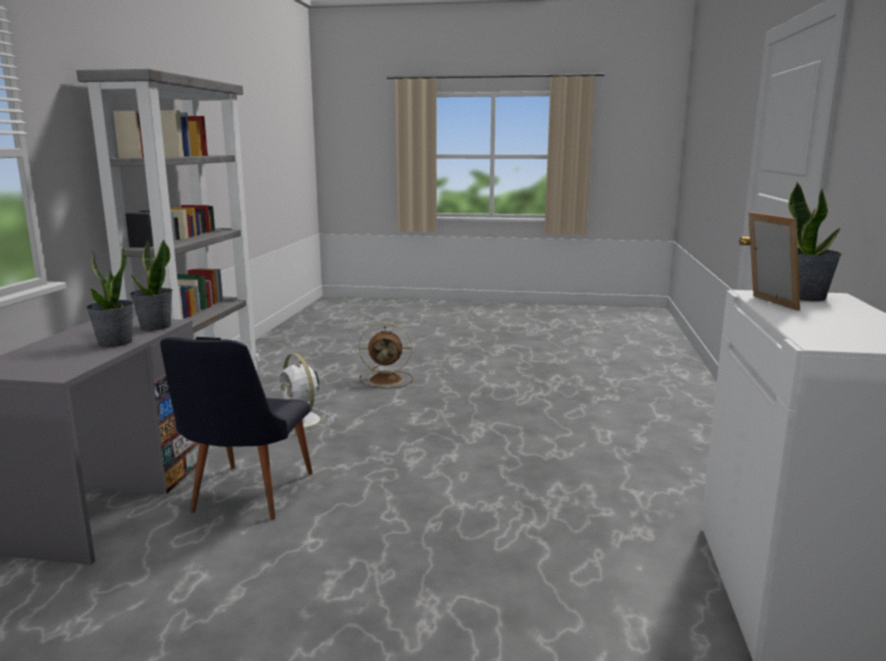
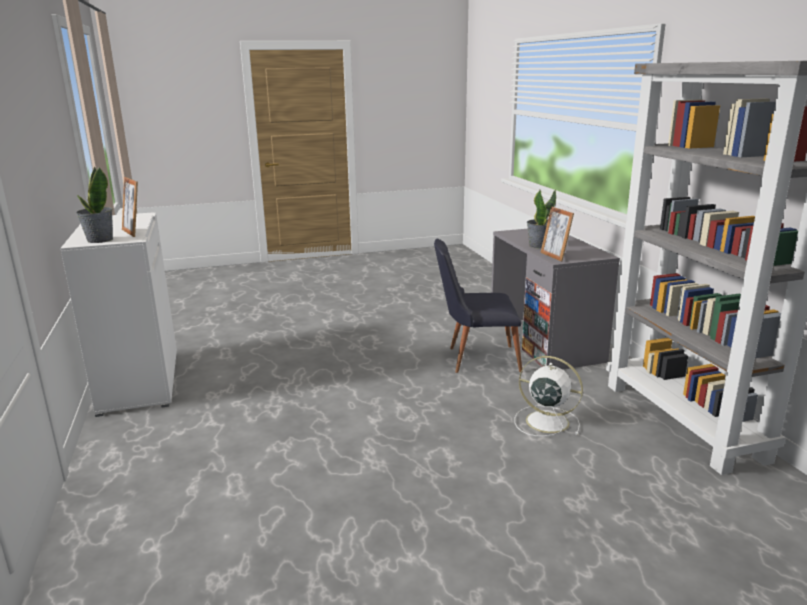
camera: 155 degrees right, 5 degrees up
(155, 327) = (554, 256): potted plant -> picture frame
(245, 497) = (475, 359): black chair -> black chair turned 75 degrees counterclockwise
(387, 380) = (564, 521): brown fan -> none

